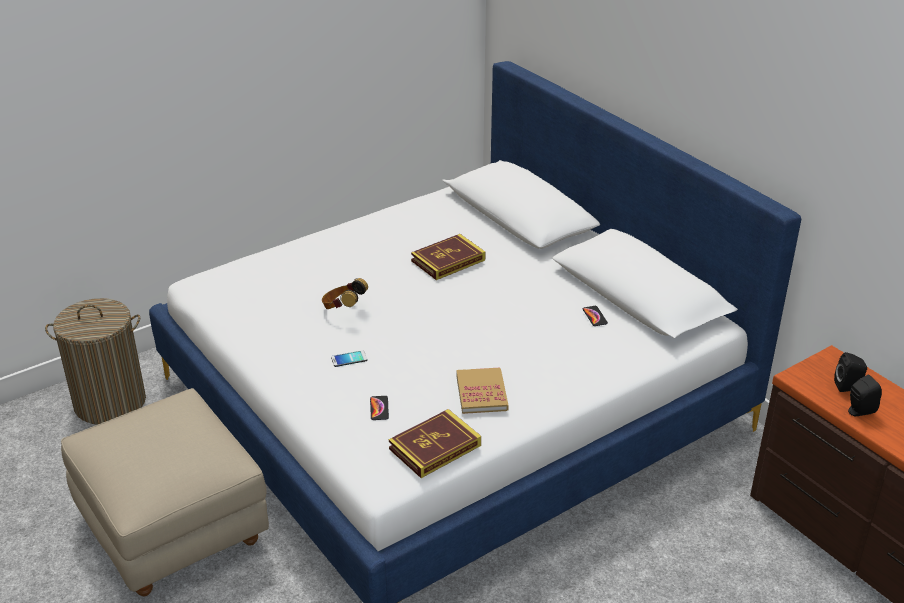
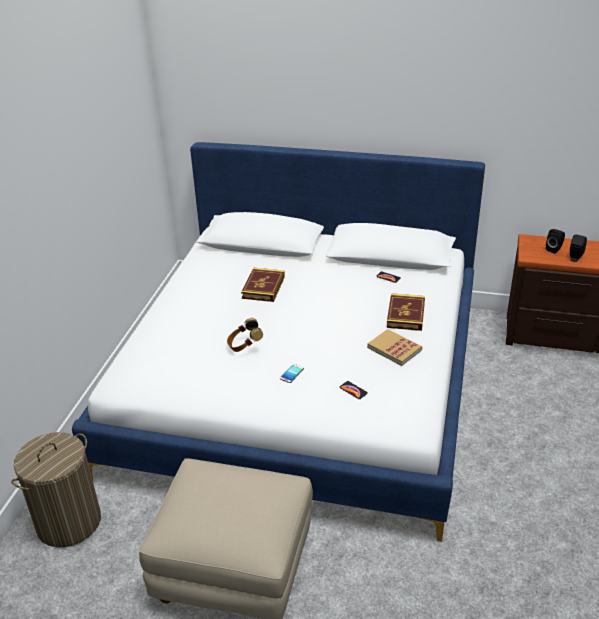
camera: 40 degrees left, 0 degrees up
(435, 447) = (415, 392): book -> book (406, 315)

